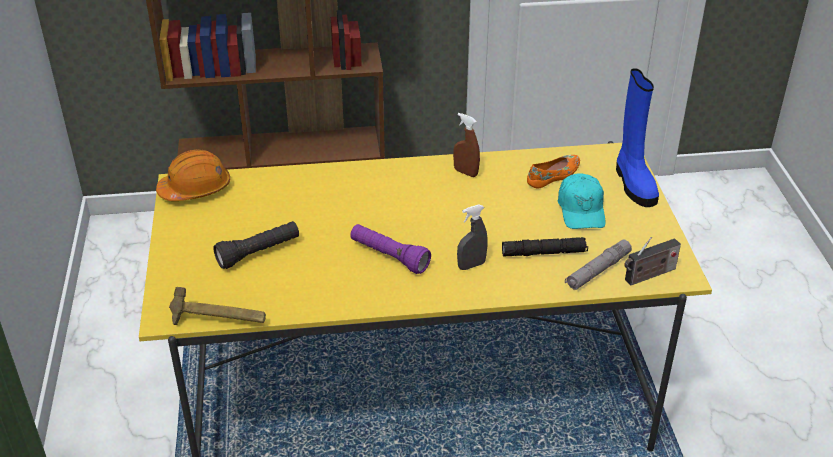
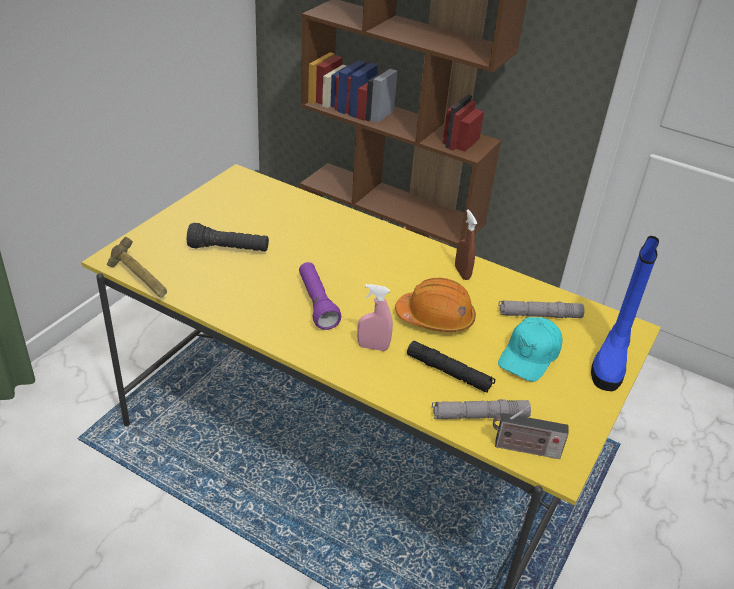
camera: 35 degrees right, 0 degrees up
(195, 189) = (245, 185): orange hard hat -> orange hard hat (435, 318)
(471, 265) = (373, 347): grey spray bottle -> pink spray bottle
(554, 176) = (539, 315): orange shoe -> grey flashlight

